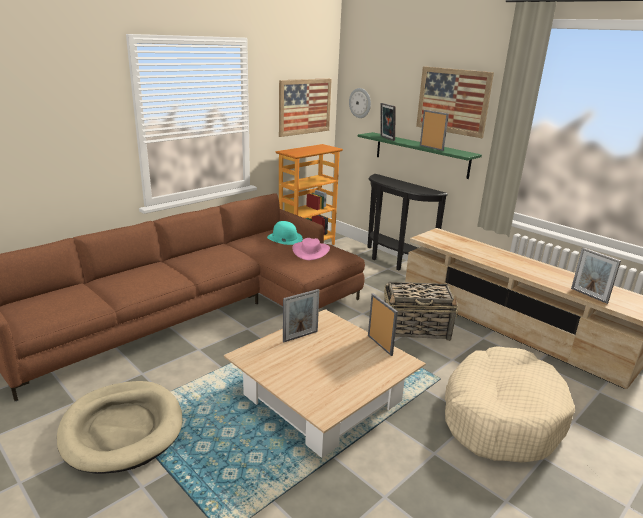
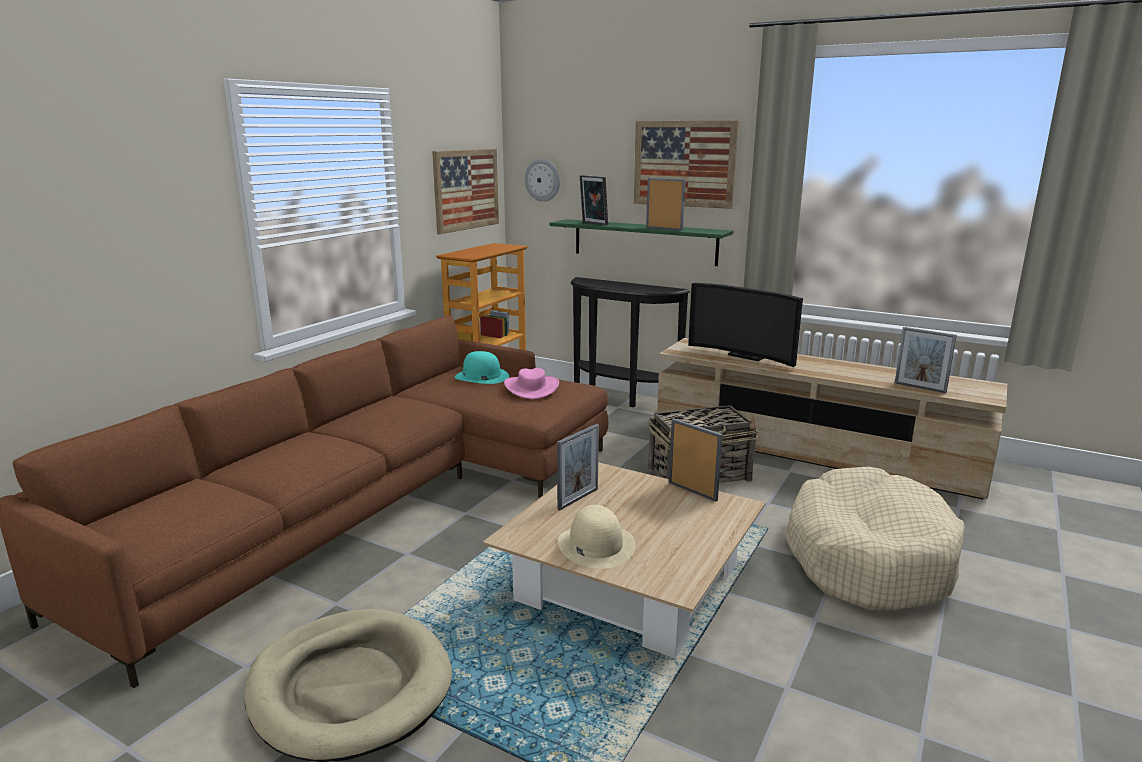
camera: 15 degrees left, 5 degrees down
(290, 372) = (595, 545): none -> beige hat
(472, 248) = (746, 355): none -> television

